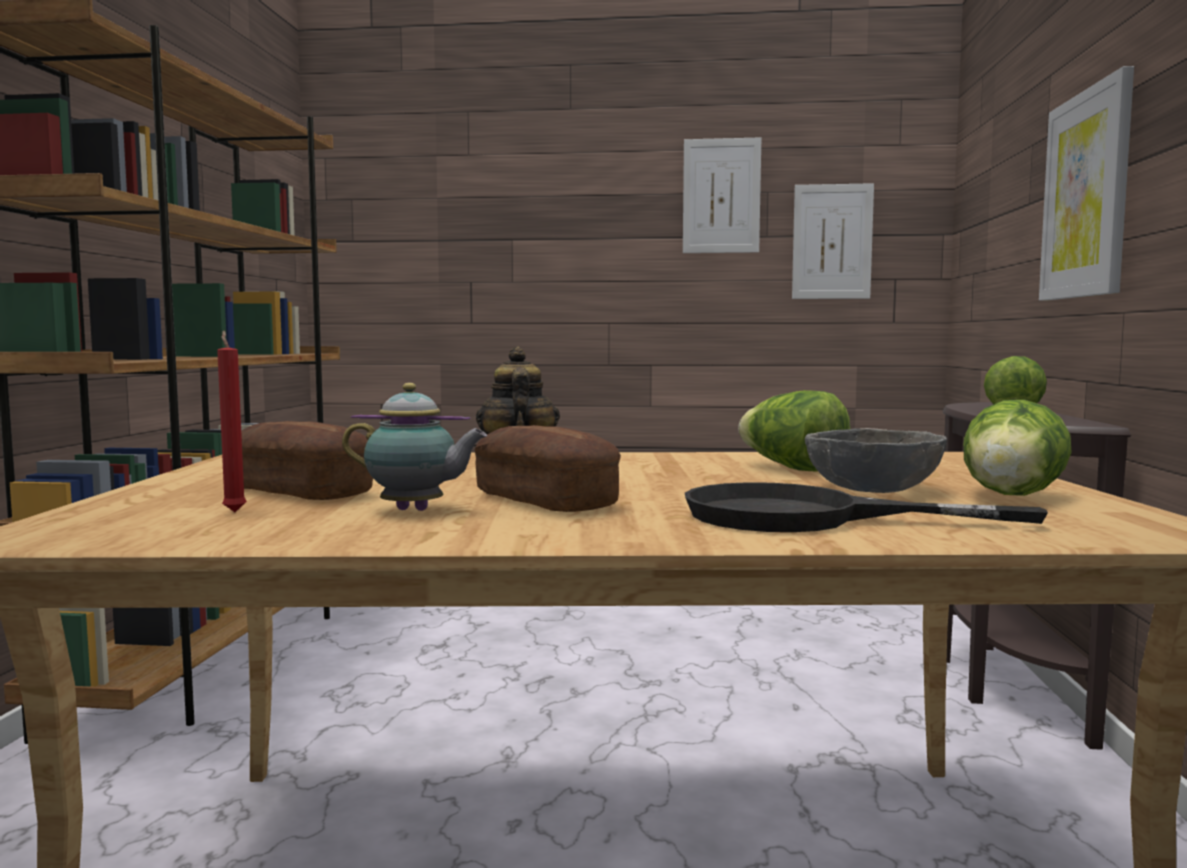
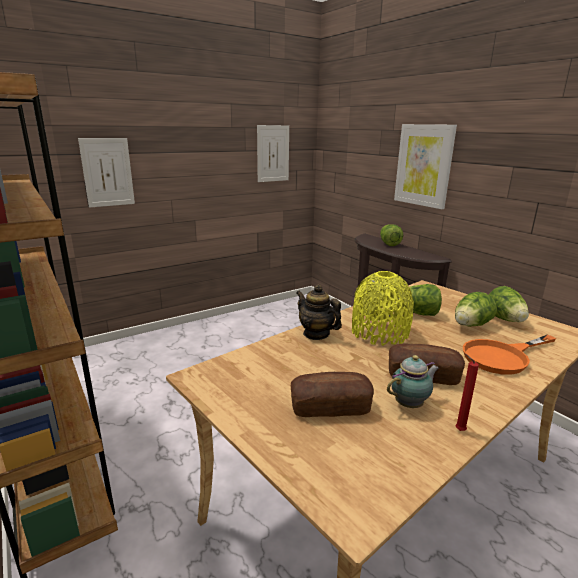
camera: 40 degrees left, 15 degrees up
(234, 511) = (359, 440): red candle -> red candle (458, 430)
(630, 470) = (379, 333): none -> yellow vase
(721, 196) = (224, 129): picture -> picture (107, 172)
(805, 517) = (502, 356): black frying pan -> orange frying pan
(873, 489) = (470, 326): grey bowl -> lettuce

